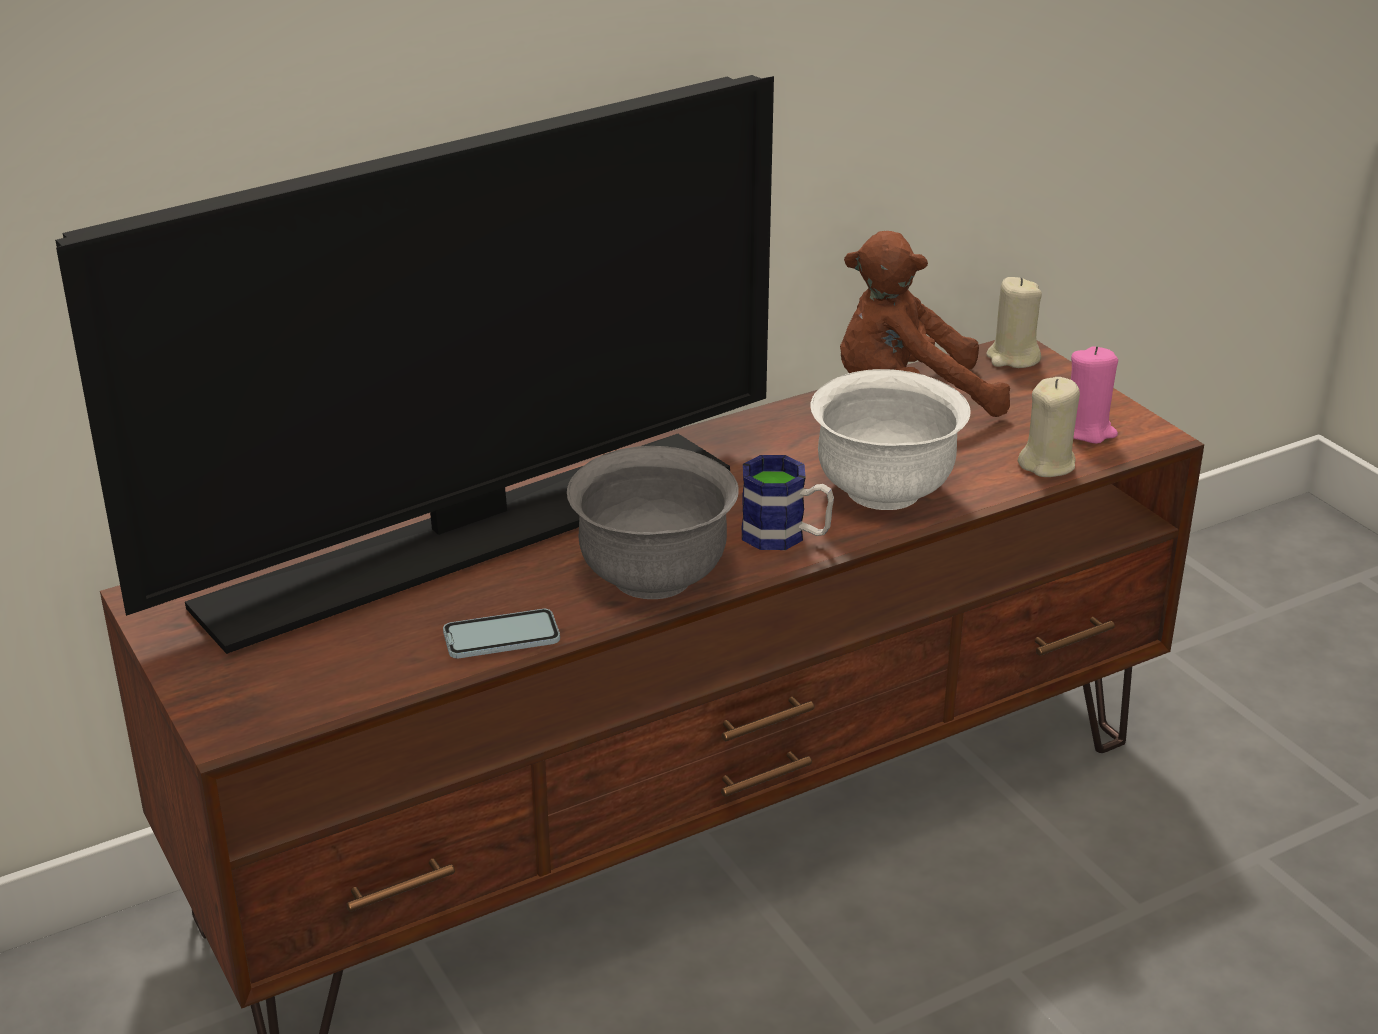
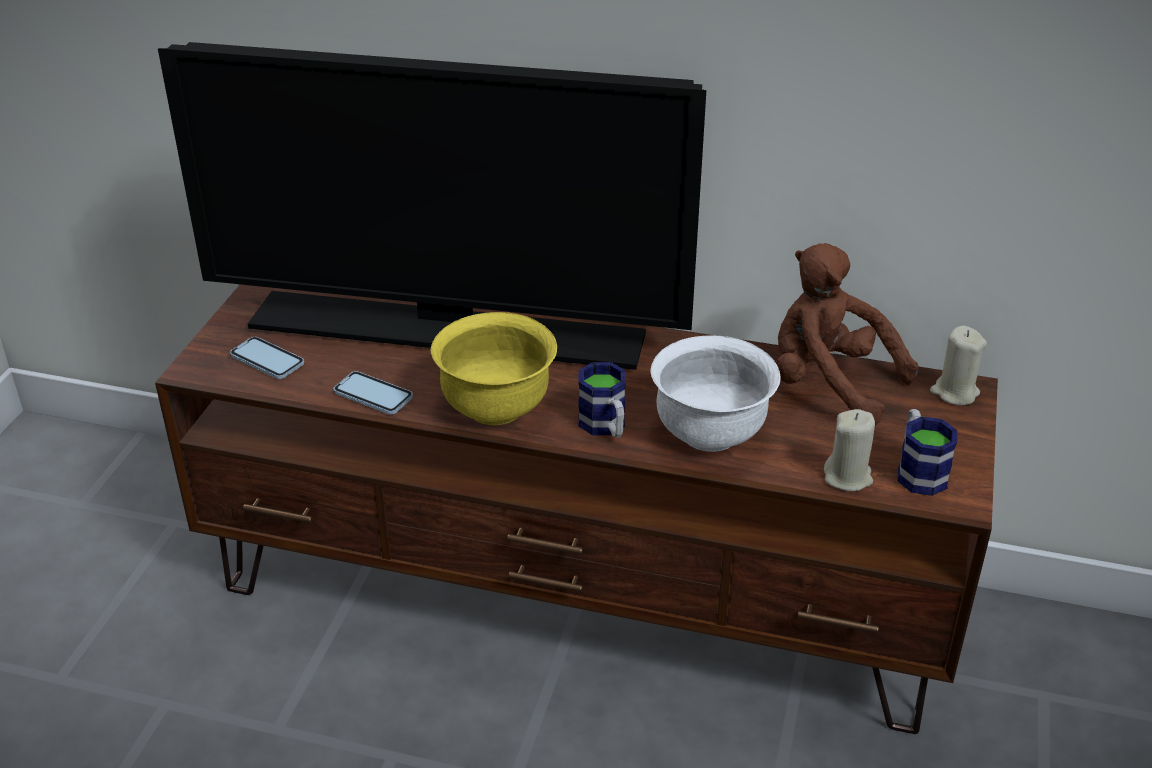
camera: 45 degrees right, 5 degrees up
(309, 673) = (267, 360): none -> phone
(653, 577) = (496, 408): grey bowl -> yellow bowl
(1087, 430) = (918, 470): pink candle -> mug

